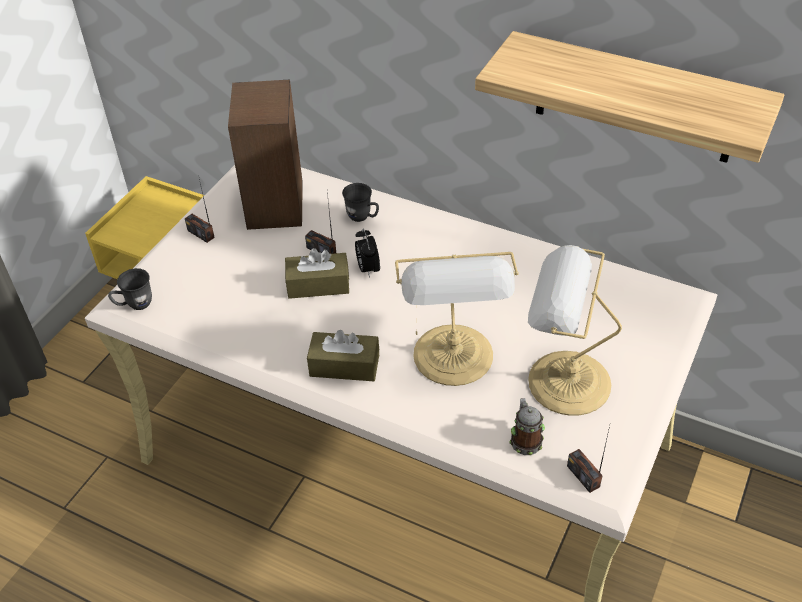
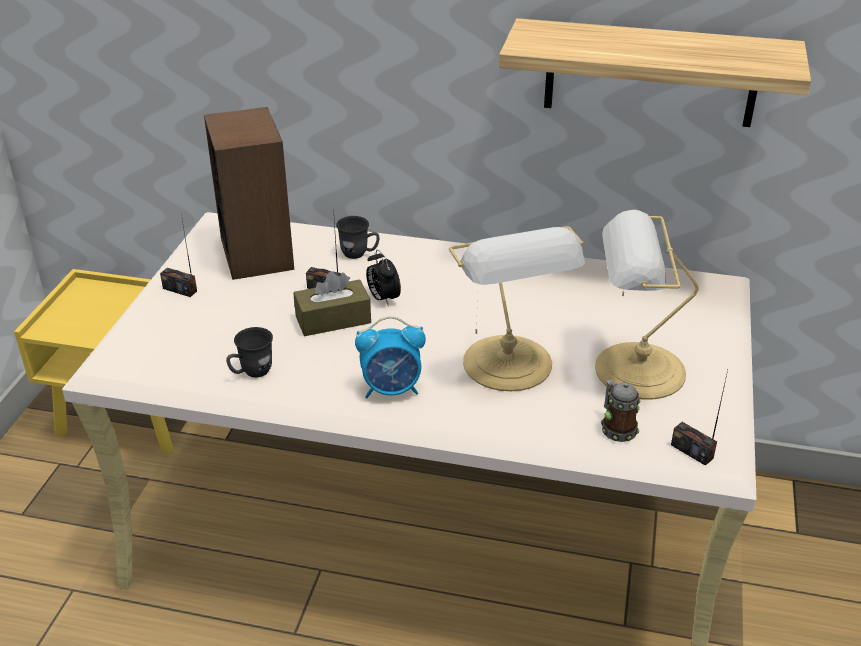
camera: 15 degrees left, 10 degrees down
(135, 305) = (123, 365): grey mug -> grey mug (251, 373)
(344, 366) = (392, 389): brown tissue box -> alarm clock

